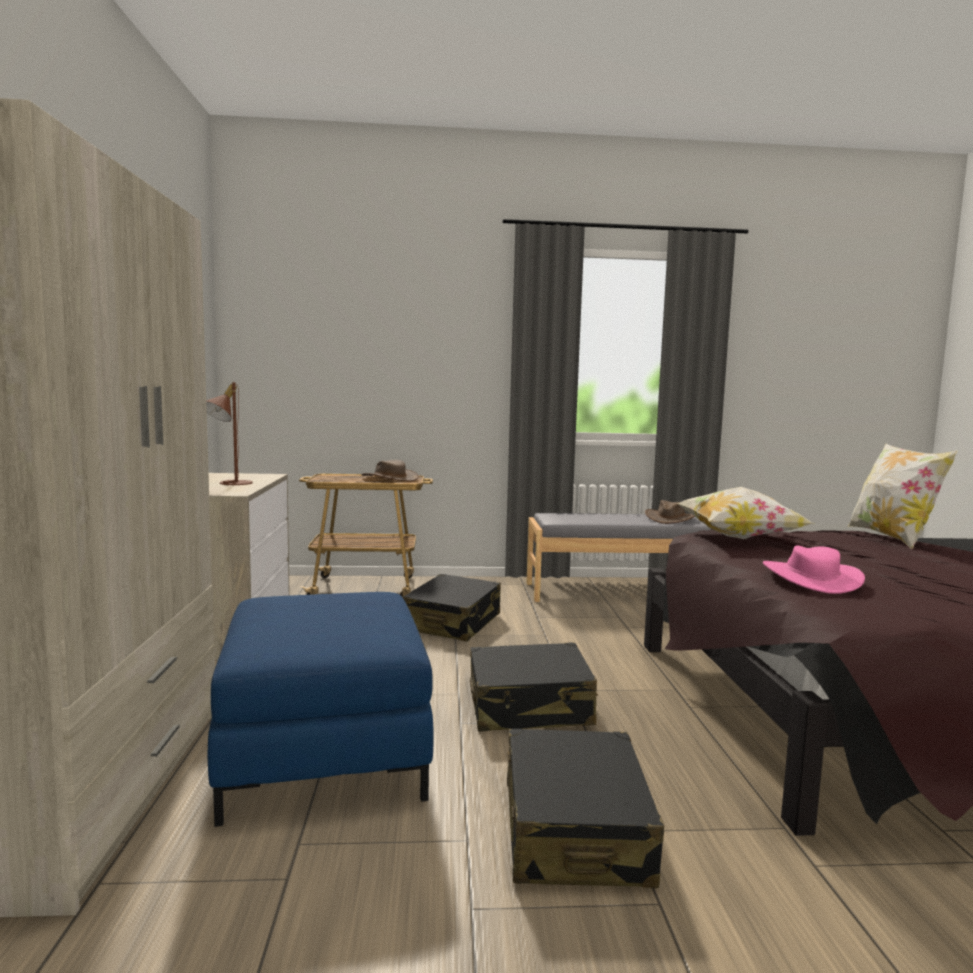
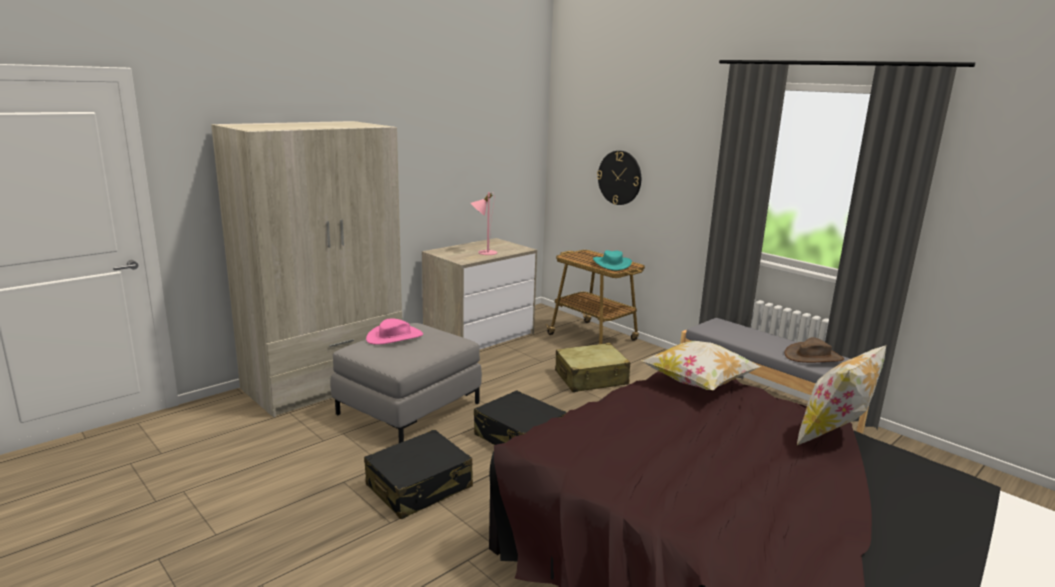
camera: 50 degrees right, 10 degrees up
(229, 483) = (483, 252): brown table lamp -> pink table lamp
(323, 750) = (409, 408): blue ottoman -> grey ottoman
(358, 370) = (619, 177): none -> wall clock
(390, 478) = (612, 264): brown hat -> turquoise hat
(453, 622) = (591, 378): black suitcase -> beige suitcase
(811, 578) = (608, 420): pink hat -> pink hat (395, 337)

